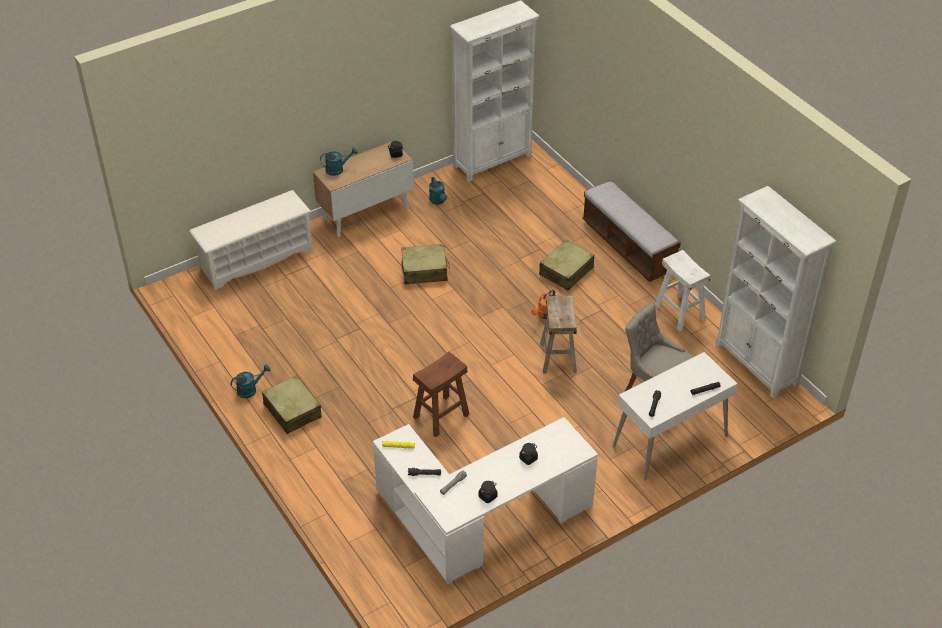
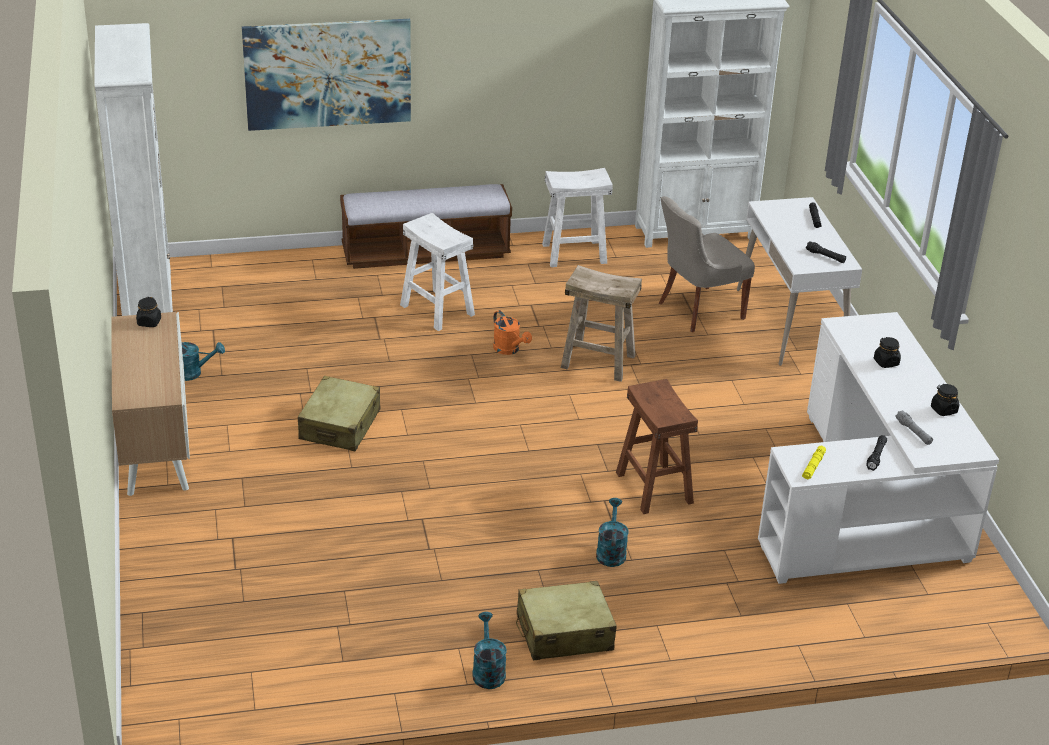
camera: 70 degrees left, 10 degrees down
(256, 259) = (166, 593): white shoe rack -> none
(338, 169) = (132, 384): turquoise watering can -> turquoise watering can (611, 551)
(566, 271) = (436, 310): beige suitcase -> white stool
(615, 105) = (328, 74): none -> picture

